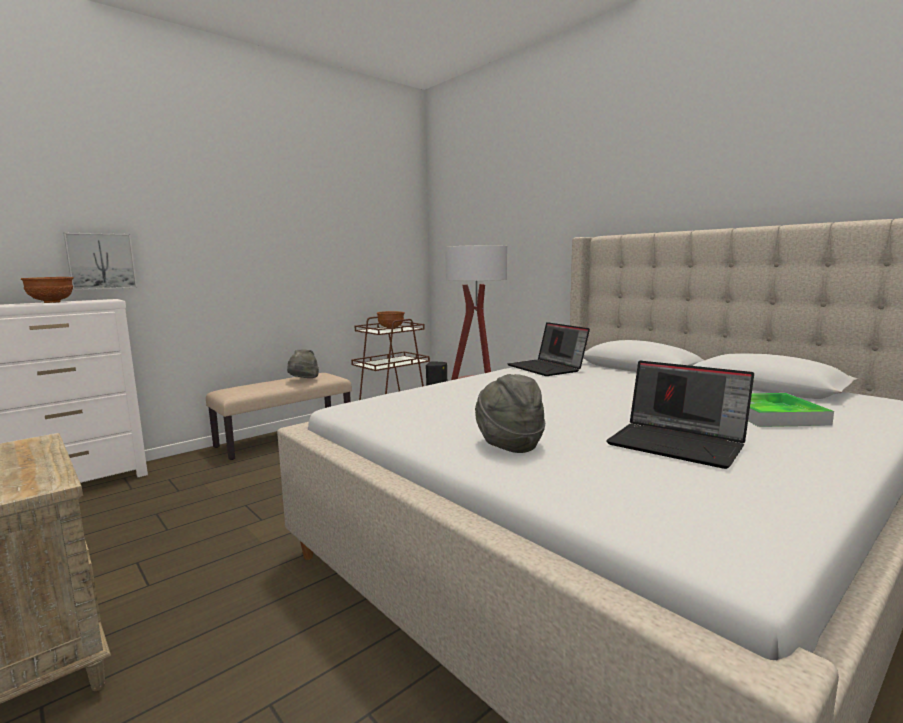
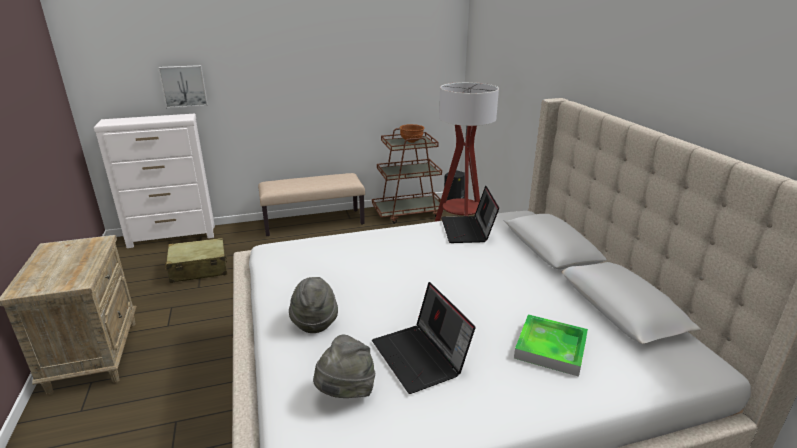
camera: 25 degrees right, 15 degrees up
(51, 302) = (151, 118): brown bowl -> none
(150, 510) = (198, 269): none -> beige suitcase
(303, 380) = (327, 182): grey hat -> grey hat (346, 392)

